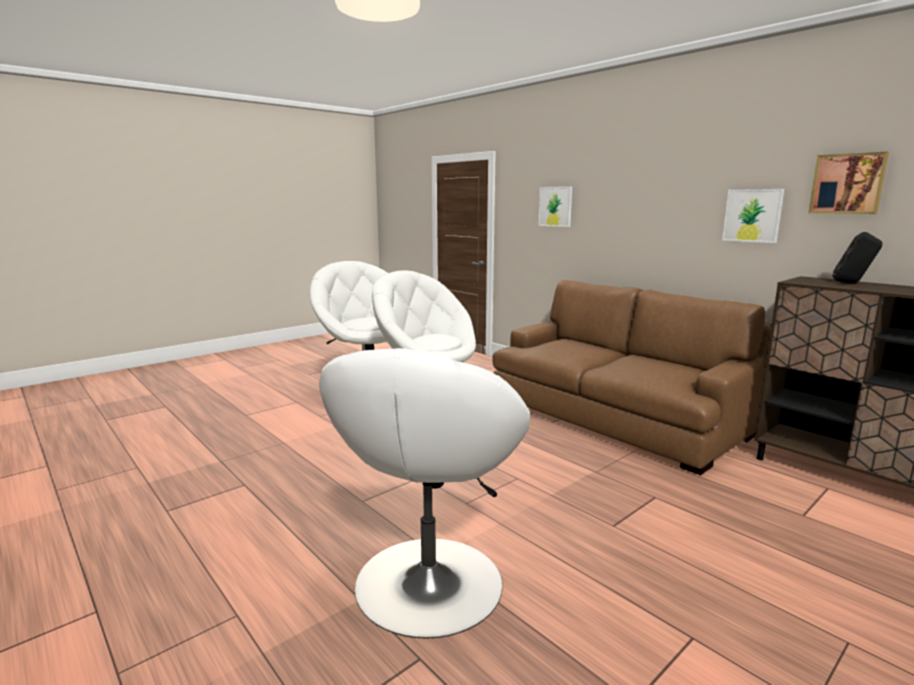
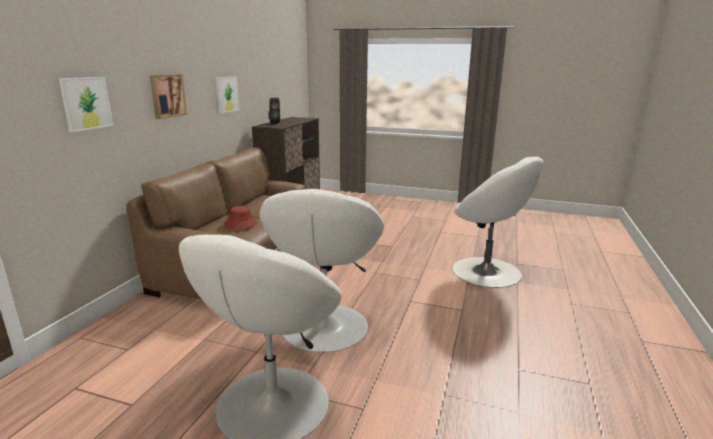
camera: 120 degrees left, 5 degrees up
(427, 584) = (487, 272): white armchair -> white armchair turned 60 degrees clockwise
(571, 350) = (240, 224): none -> red hat
(847, 184) = (252, 73): picture -> picture (167, 96)

